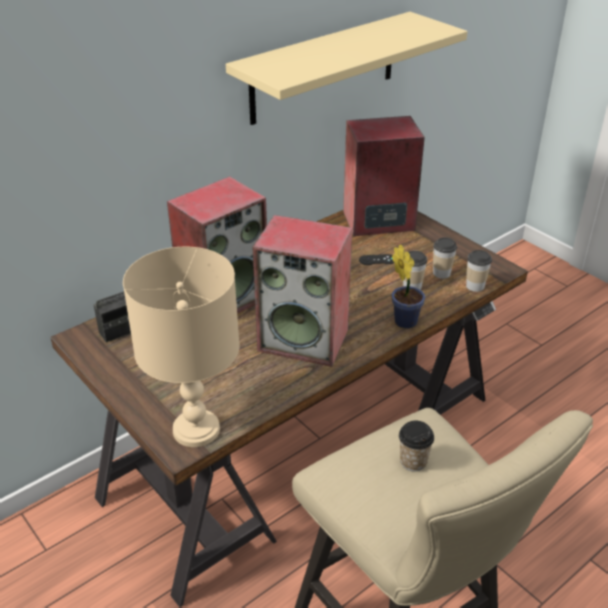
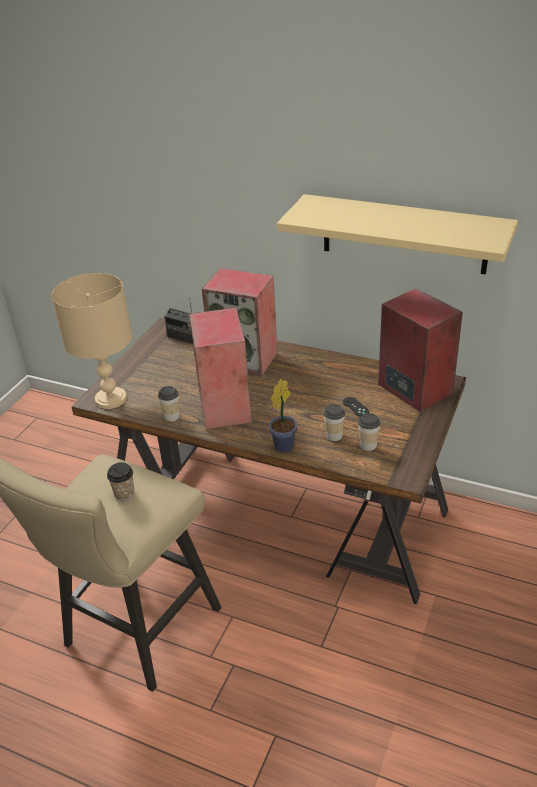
camera: 65 degrees right, 0 degrees up
(475, 286) = (366, 469): cup -> cup (171, 416)

